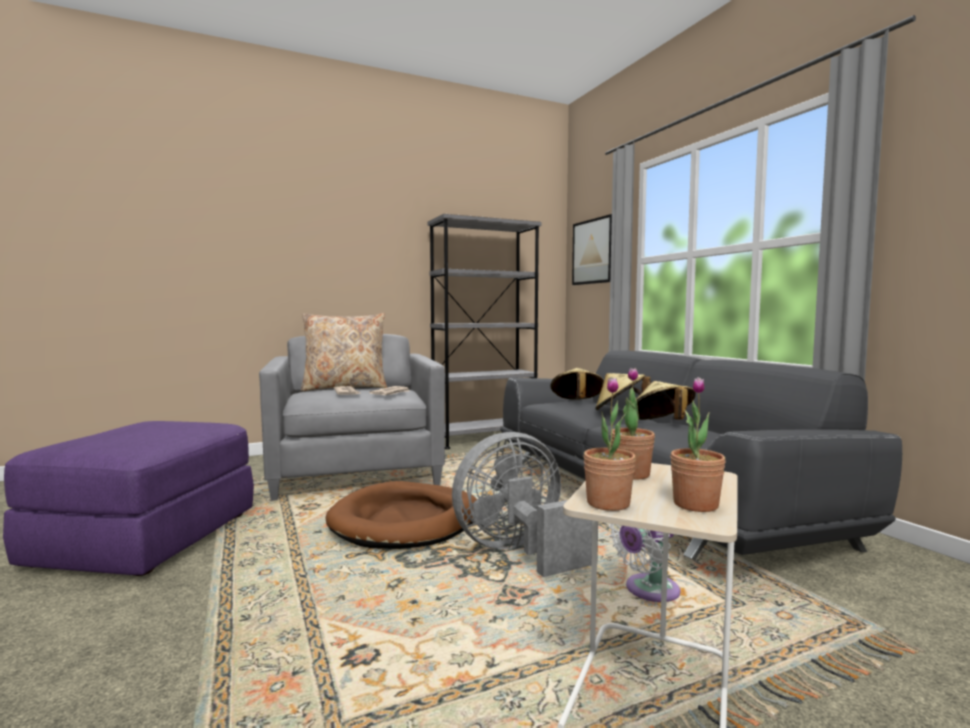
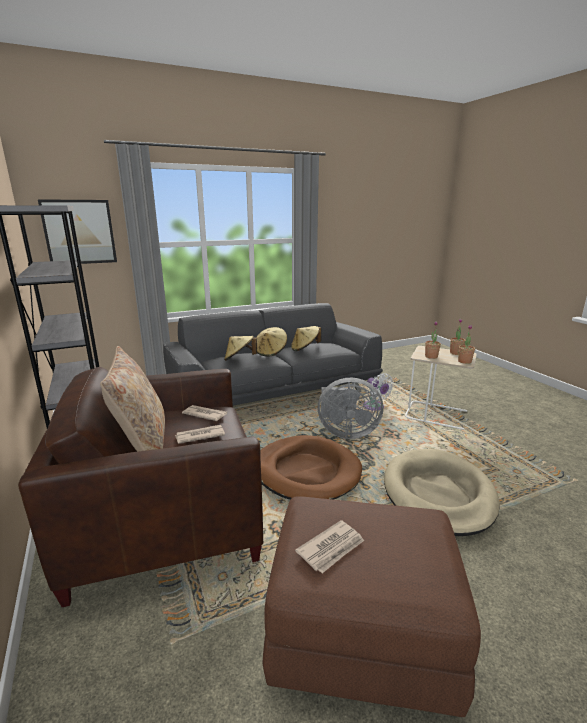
camera: 90 degrees left, 15 degrees up
(146, 539) = (362, 629): purple ottoman -> brown ottoman
(154, 426) = (332, 548): none -> newspaper
(297, 619) = (438, 494): none -> beige dog bed
(355, 470) = (166, 517): grey armchair -> brown armchair
(519, 552) = (345, 432): grey fan -> grey fan turned 60 degrees counterclockwise

